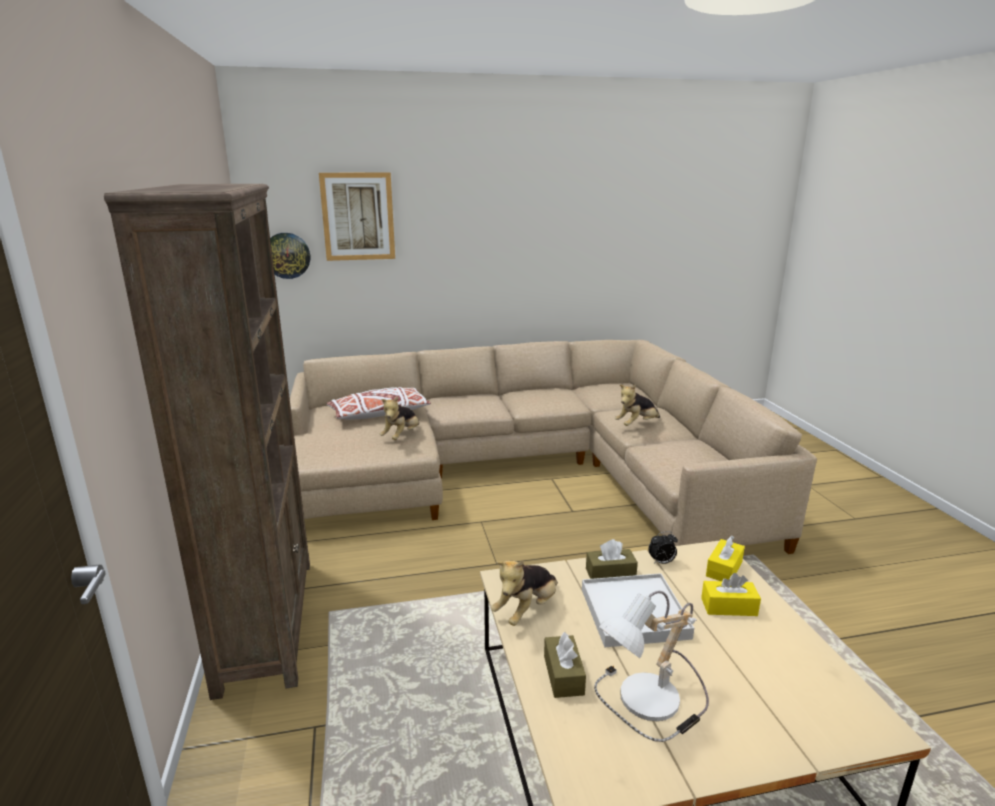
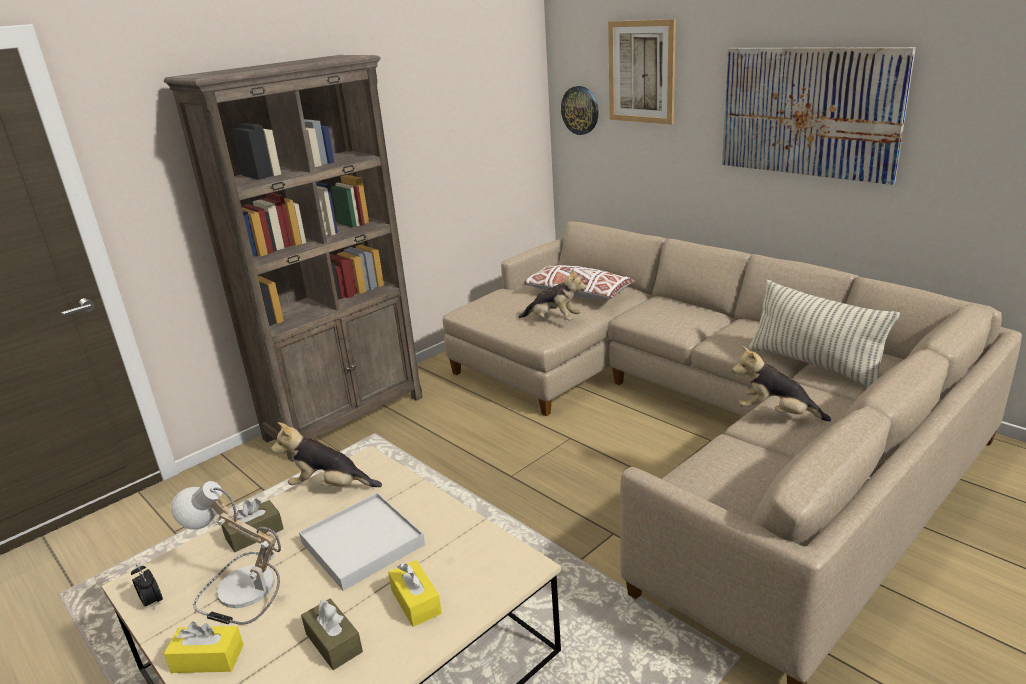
camera: 60 degrees right, 5 degrees up
(401, 436) = (553, 320): plush toy -> plush toy turned 150 degrees counterclockwise
(508, 239) = (809, 112): none -> picture
(593, 400) = (814, 365): none -> pillow
(610, 574) = (419, 510): brown tissue box -> brown tissue box (334, 643)
(661, 562) = (467, 534): alarm clock -> alarm clock (152, 602)
(724, 569) = (491, 580): yellow tissue box -> yellow tissue box (208, 659)

